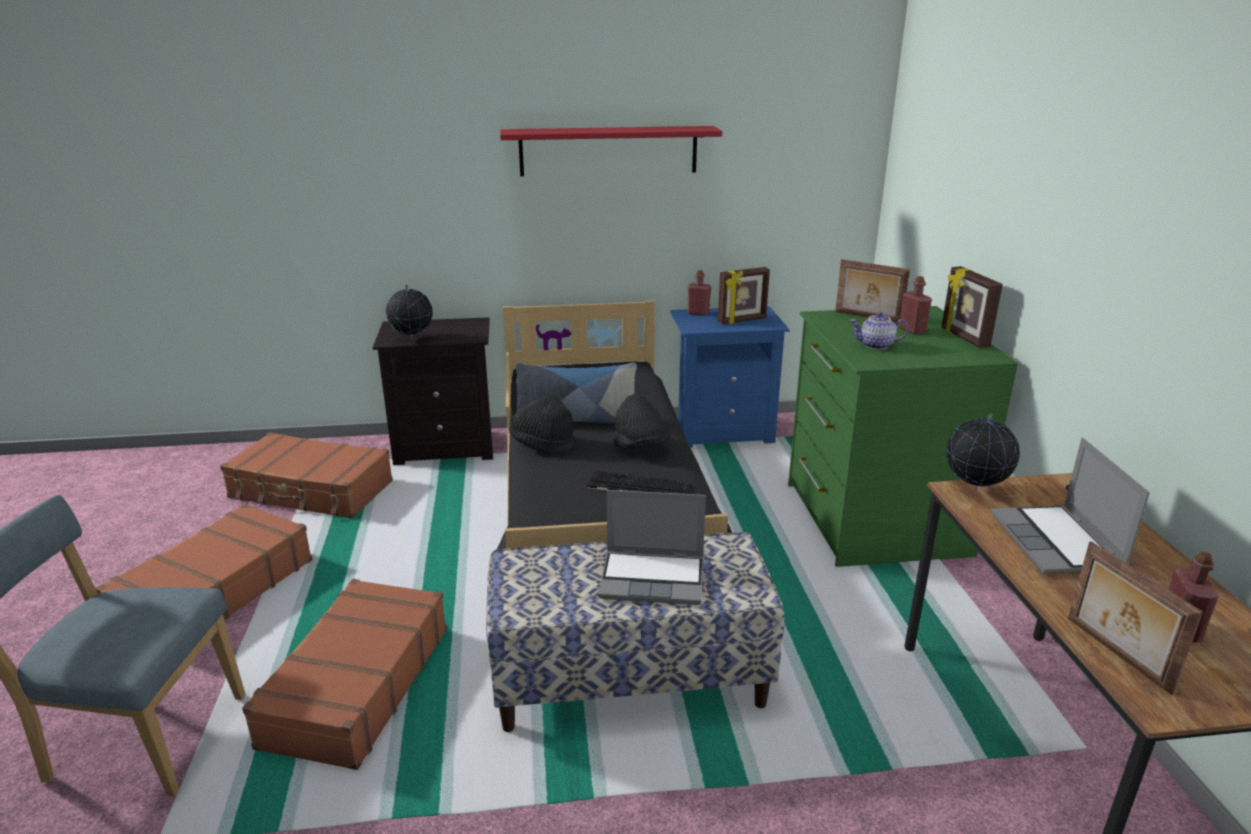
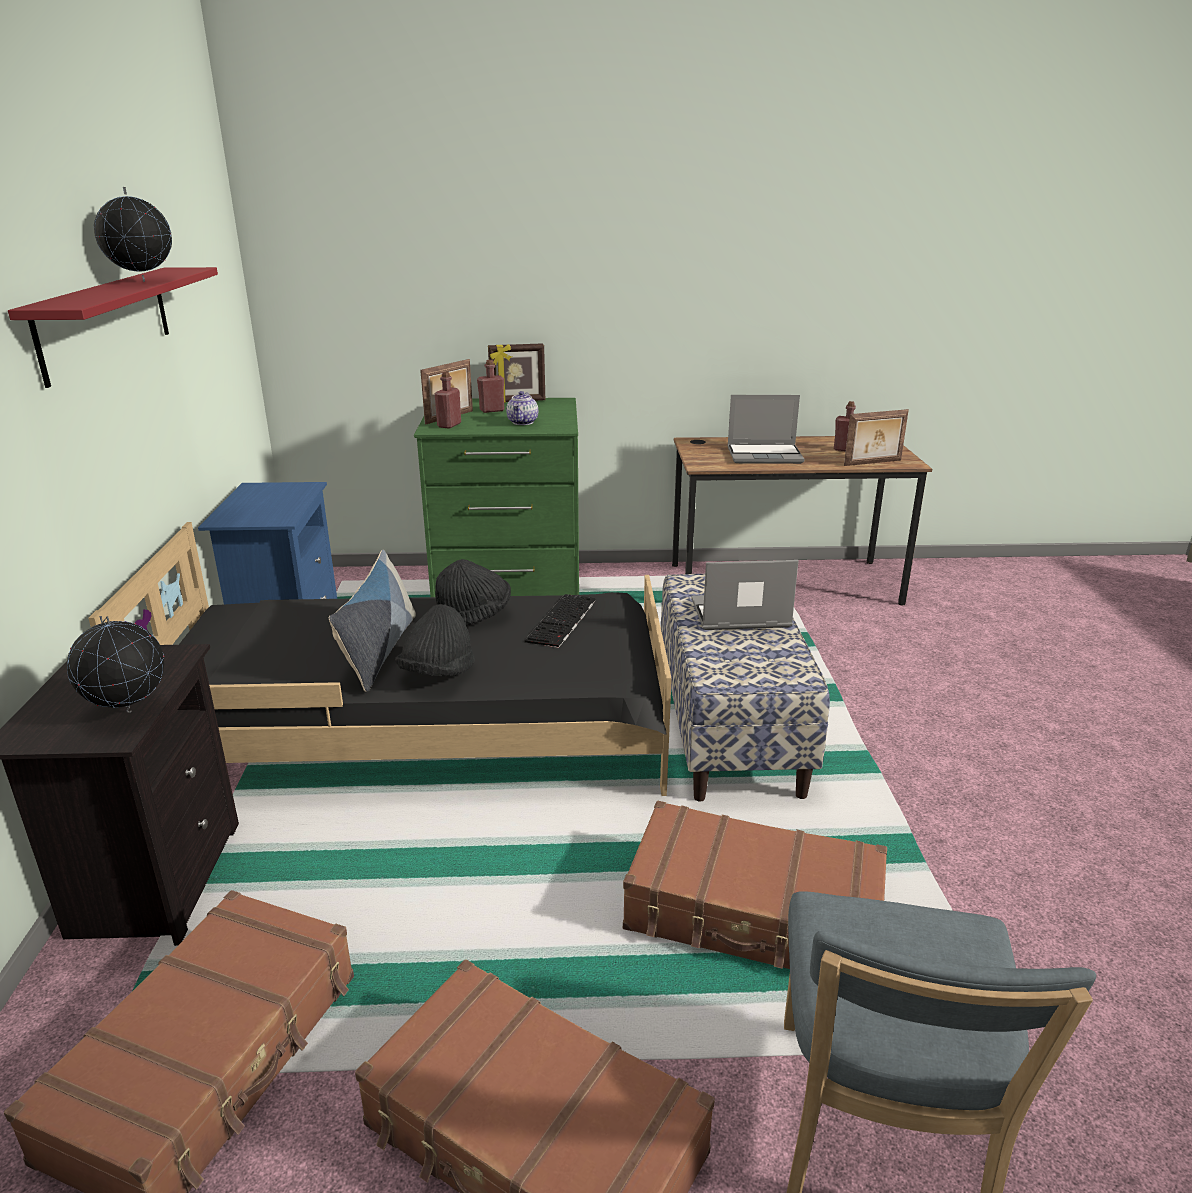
camera: 85 degrees left, 0 degrees up
(654, 578) = (739, 615): laptop -> laptop turned 105 degrees counterclockwise
(698, 313) = (230, 514): red bottle -> red bottle (449, 425)
(742, 320) = (280, 497): picture frame -> none
(974, 490) = (699, 462): globe -> globe (143, 281)

